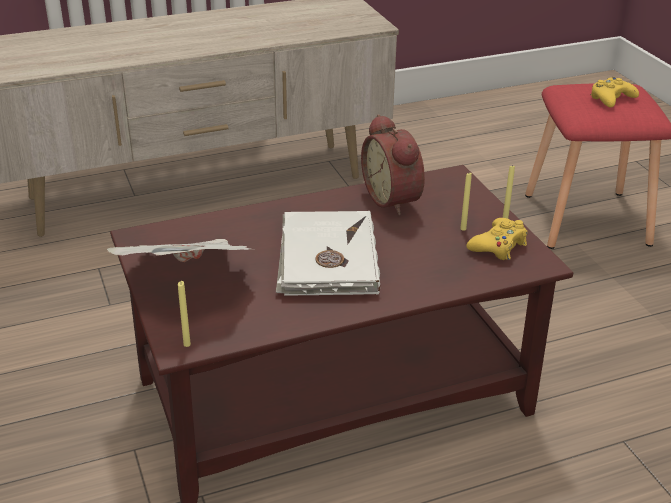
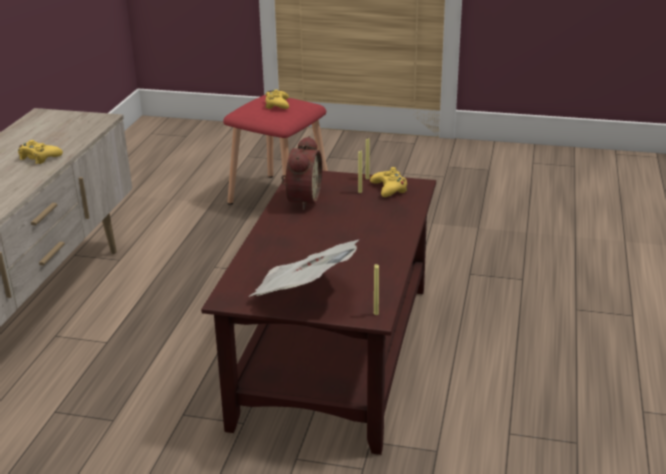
camera: 55 degrees left, 5 degrees down
(257, 33) = (39, 157): none -> yellow game controller
(326, 259) = (339, 241): white book -> none
(394, 199) = (301, 200): alarm clock -> alarm clock turned 90 degrees counterclockwise

